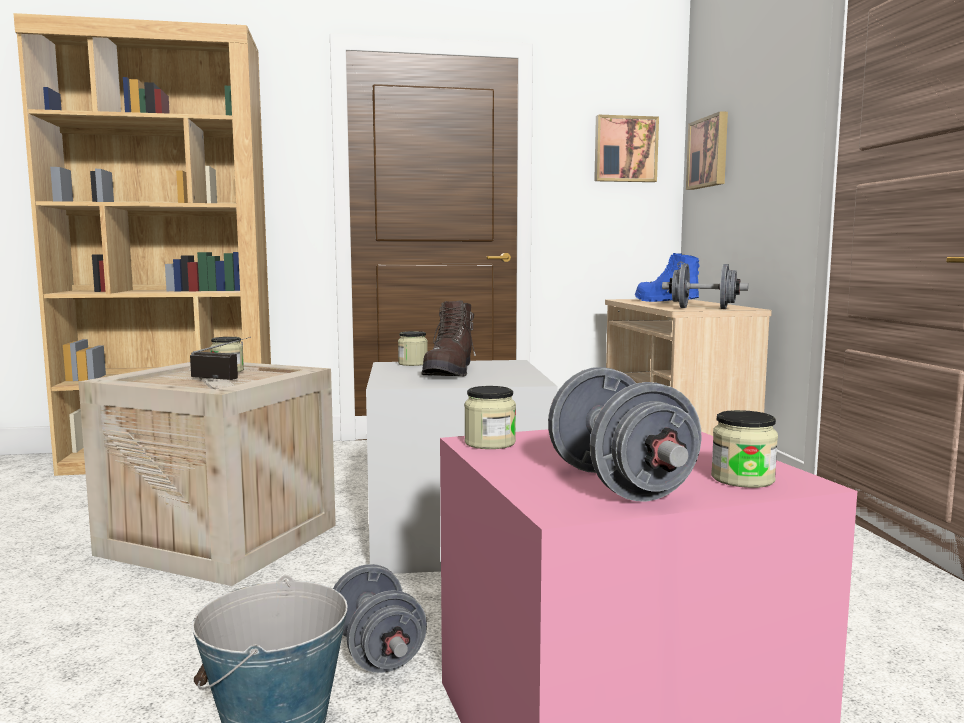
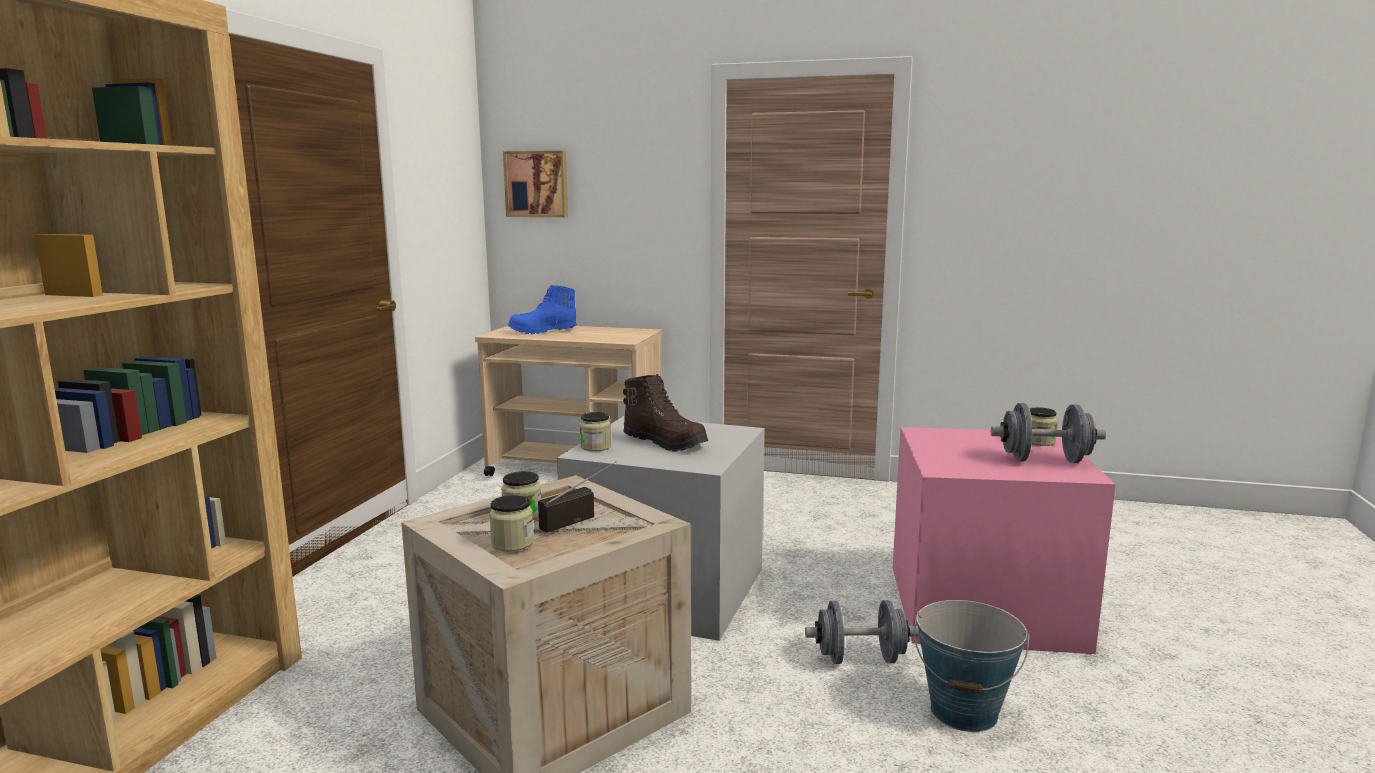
camera: 65 degrees left, 5 degrees up
(490, 443) = (946, 468): jar -> jar (512, 543)
(625, 149) = (451, 174): picture -> none
(703, 308) = (627, 336): grey dumbbell -> none

